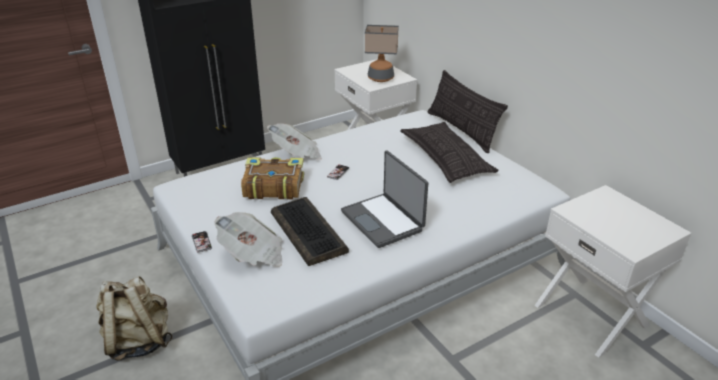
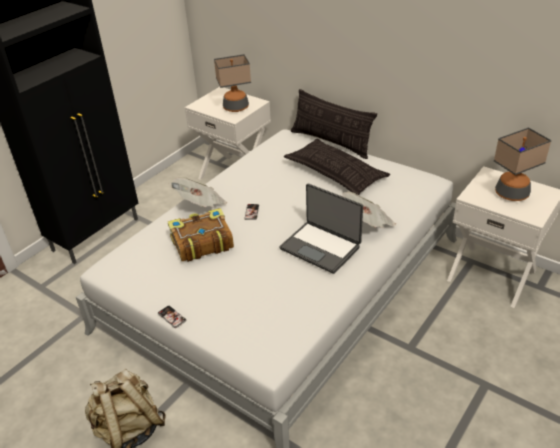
camera: 20 degrees left, 5 degrees up
(253, 254) = (228, 314): newspaper -> newspaper (367, 222)
(309, 232) = (265, 277): keyboard -> none
(620, 219) = (511, 194): none -> table lamp

